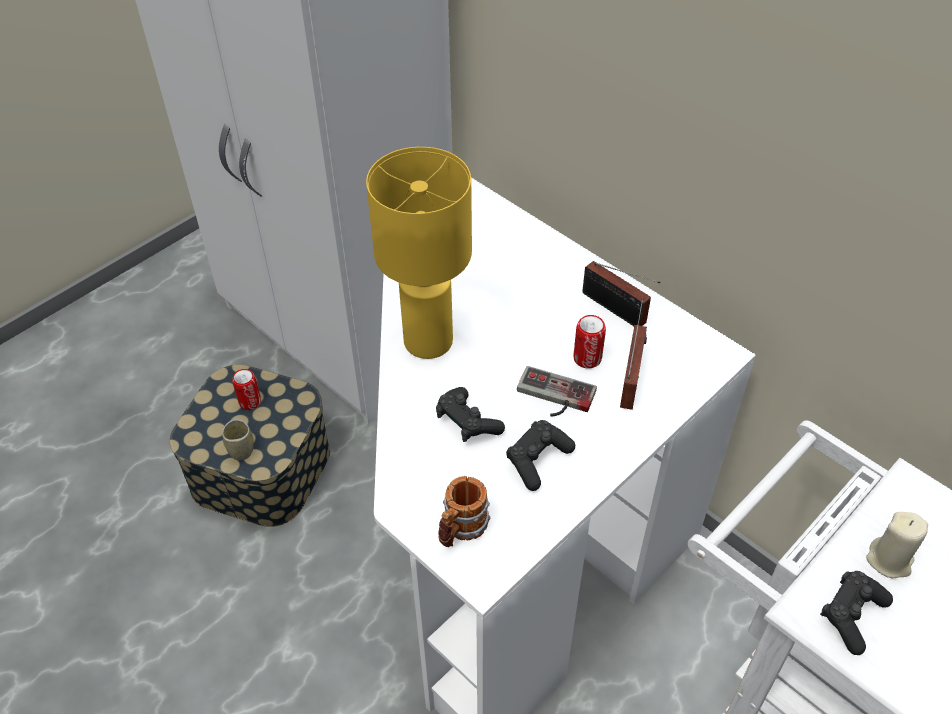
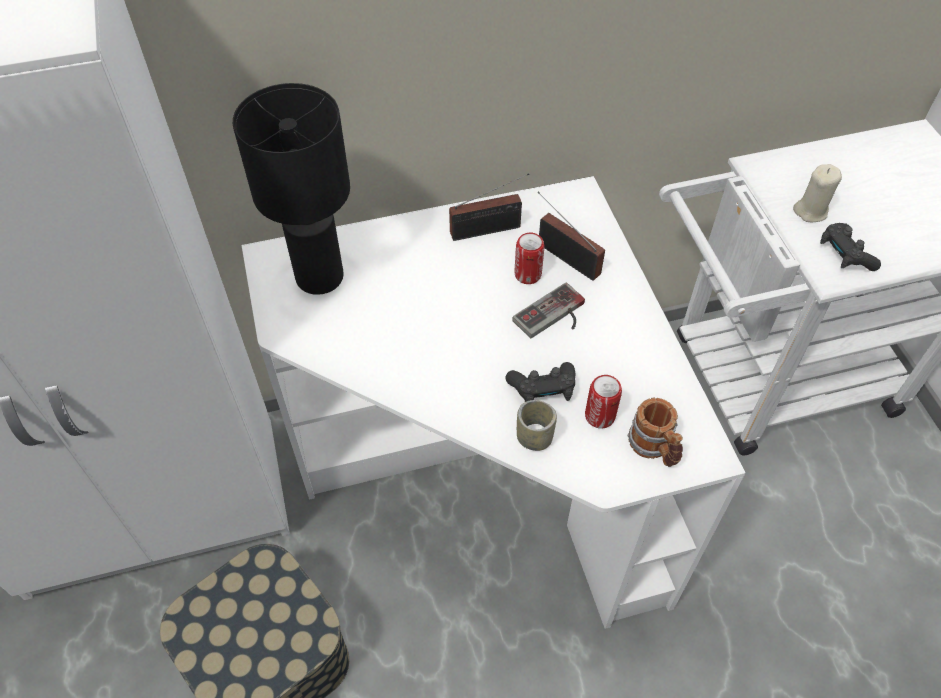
camera: 60 degrees left, 5 degrees up
(241, 450) = (286, 650): cup -> cup (534, 438)
(250, 402) = (229, 615): can -> can (599, 416)
(429, 341) = (428, 373): yellow table lamp -> none
(476, 234) = (321, 277): none -> black table lamp
(537, 460) = (613, 360): black game controller -> none

